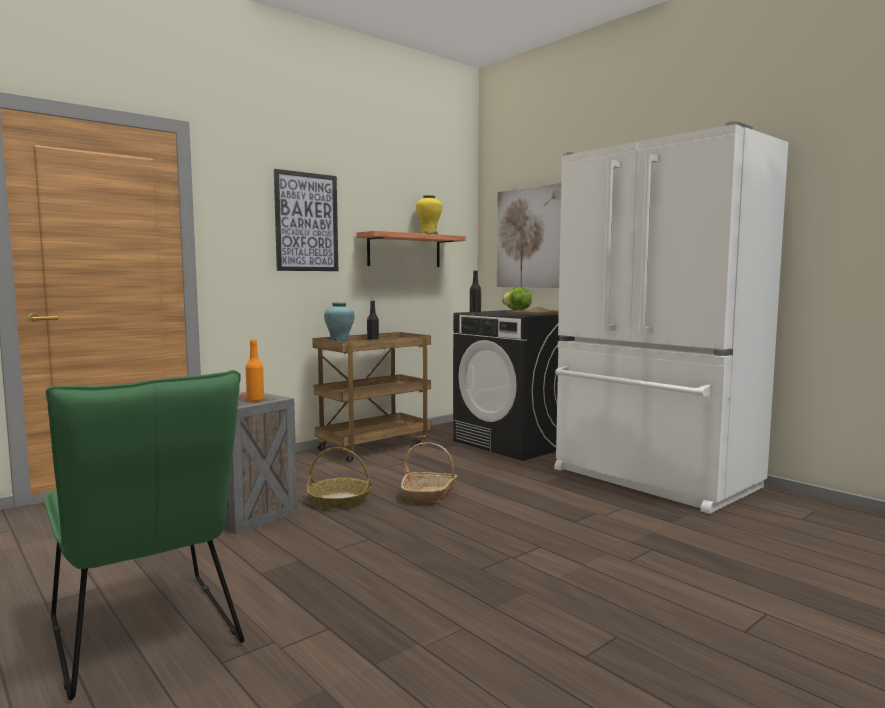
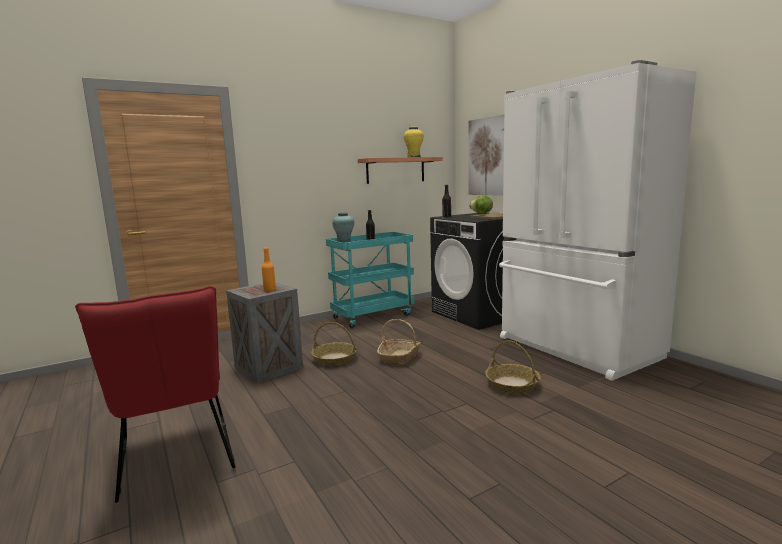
camera: 10 degrees right, 5 degrees up
(147, 638) = (176, 460): green chair -> red chair
(306, 222) = (319, 154): picture -> none
(374, 447) = (373, 316): brown cart -> turquoise cart
(590, 523) = (512, 384): none -> basket

